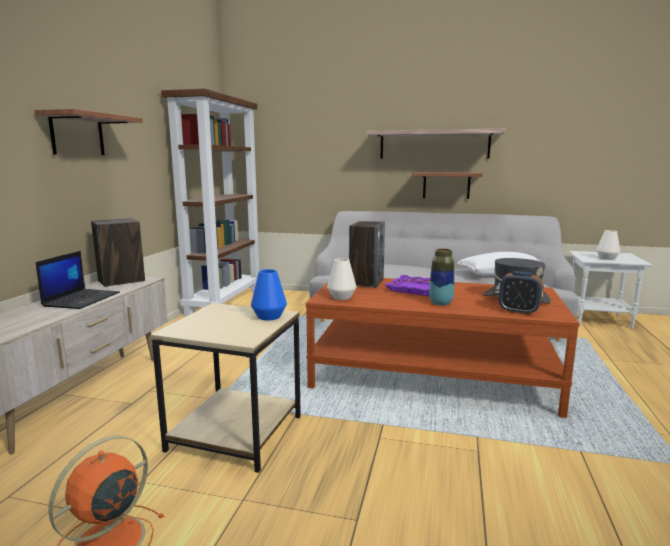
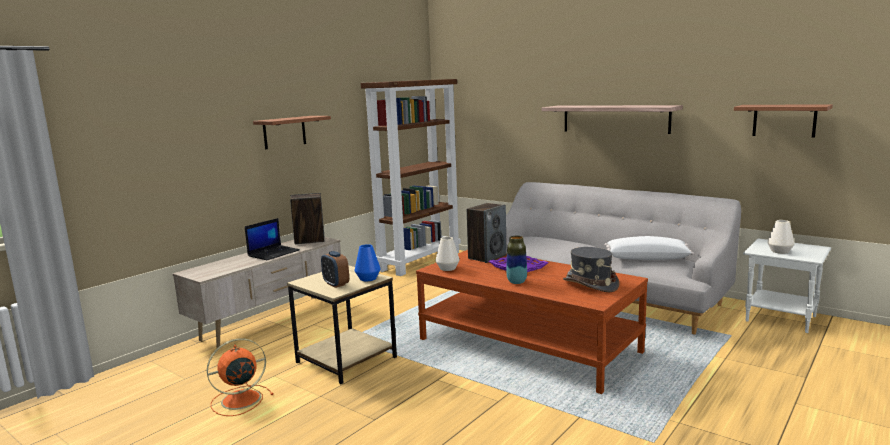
camera: 25 degrees right, 0 degrees up
(446, 185) = (628, 160): shelf -> shelf (784, 120)
(518, 311) = (569, 295): alarm clock -> alarm clock (336, 284)

